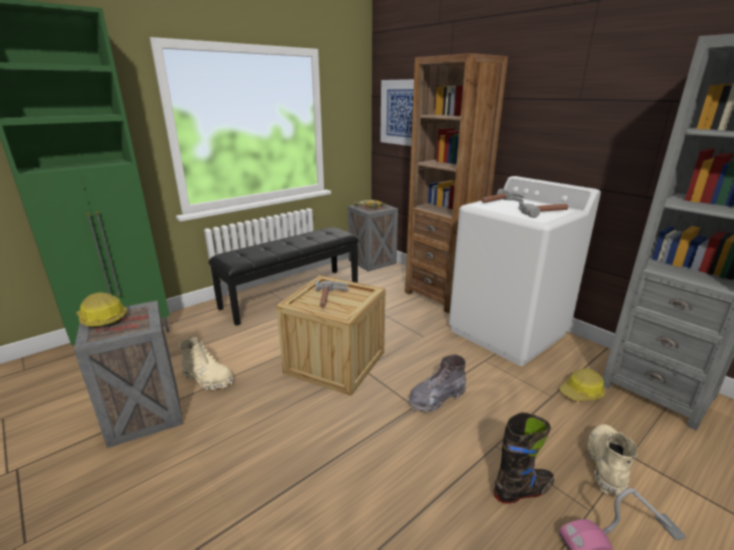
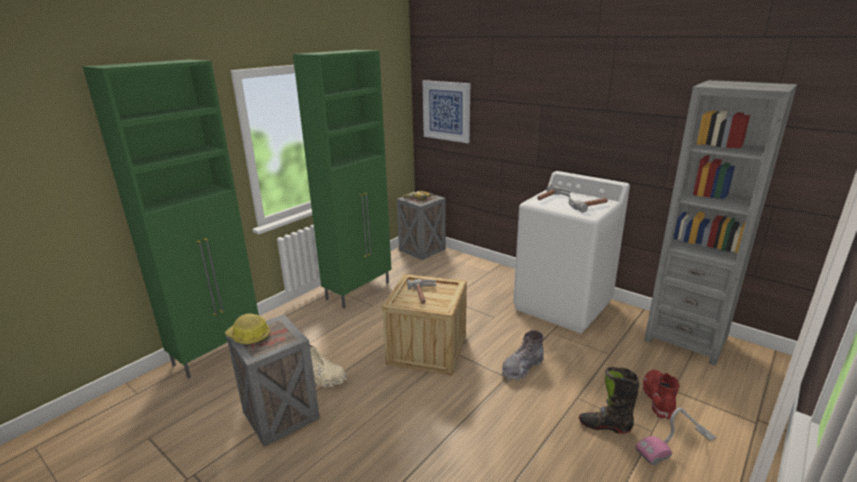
camera: 10 degrees left, 0 degrees up
(291, 294) = (359, 290): black bench -> green cabinet
(441, 295) = (497, 277): brown bookcase -> none
(523, 490) = (604, 426): black boot -> black boot turned 135 degrees counterclockwise
(581, 392) = (631, 348): hard hat -> none
(606, 465) = (658, 399): beige boot -> red boot

